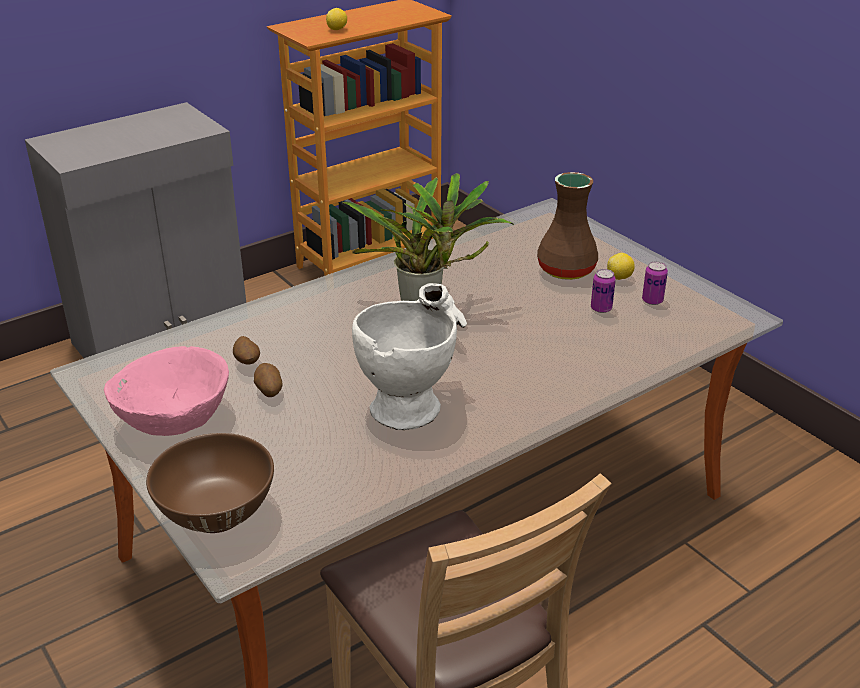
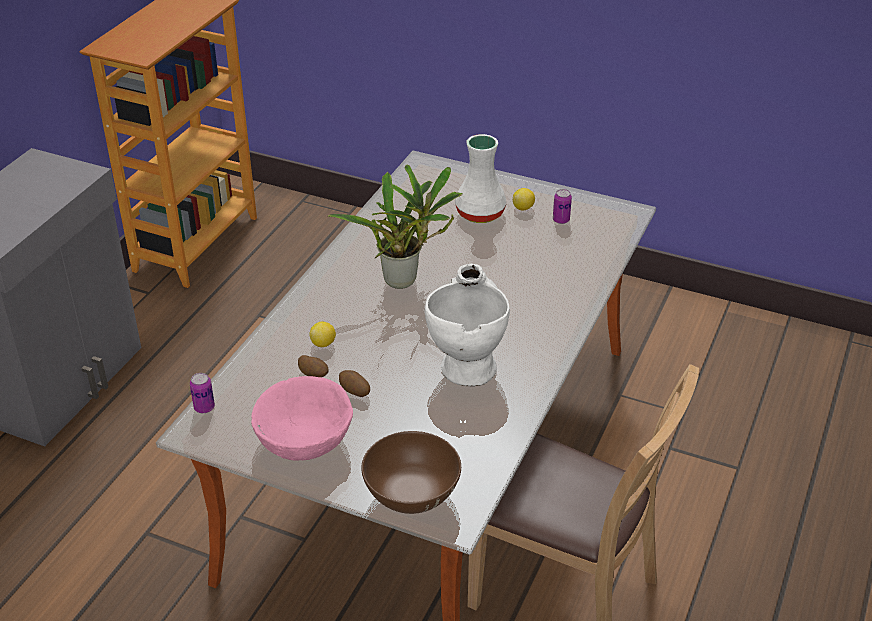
camera: 30 degrees left, 5 degrees up
(337, 29) = (153, 39): lemon -> lemon (323, 344)
(565, 269) = (479, 213): brown vase -> white vase
(601, 308) = (531, 238): can -> can (204, 407)

